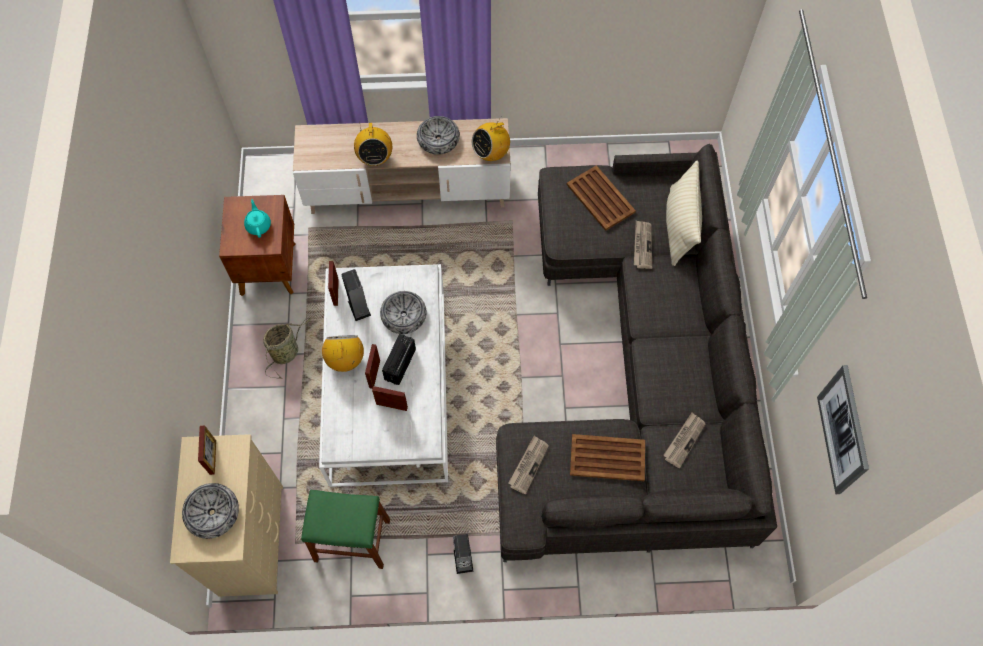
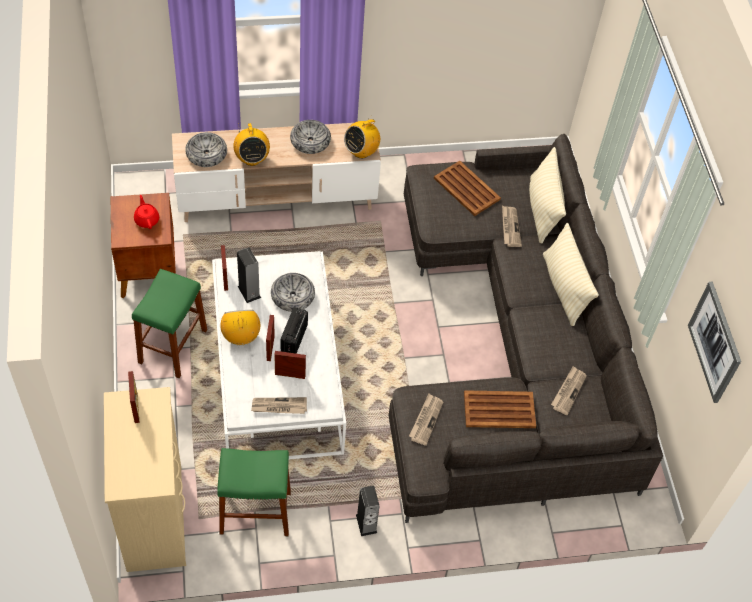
camera: 10 degrees left, 10 degrees down
(212, 512) = (141, 455): bowl -> bowl (206, 154)
(258, 225) = (147, 220): turquoise teapot -> red teapot
(287, 352) = (173, 346): basket -> green stool
(376, 441) = (279, 407): none -> newspaper
(692, 319) = (564, 288): none -> beige pillow

